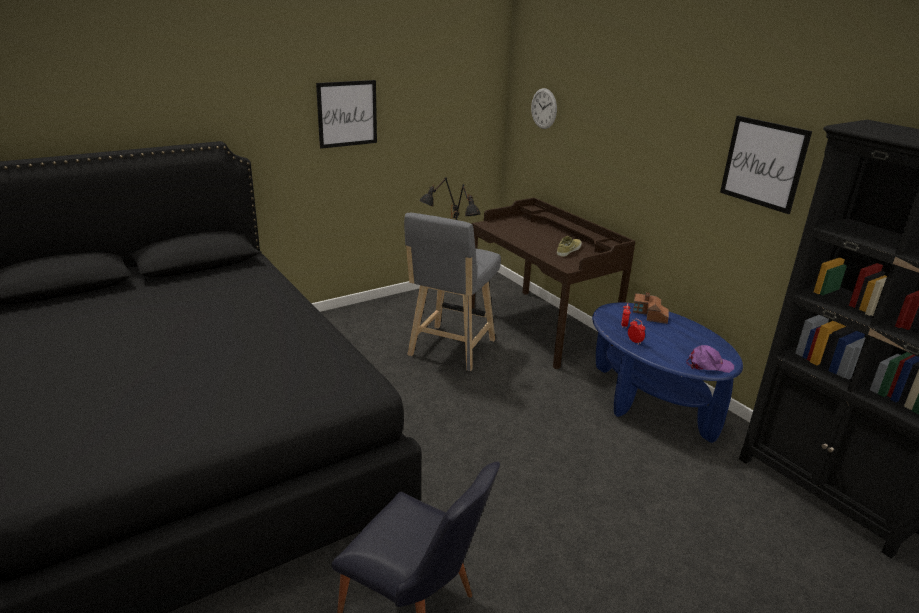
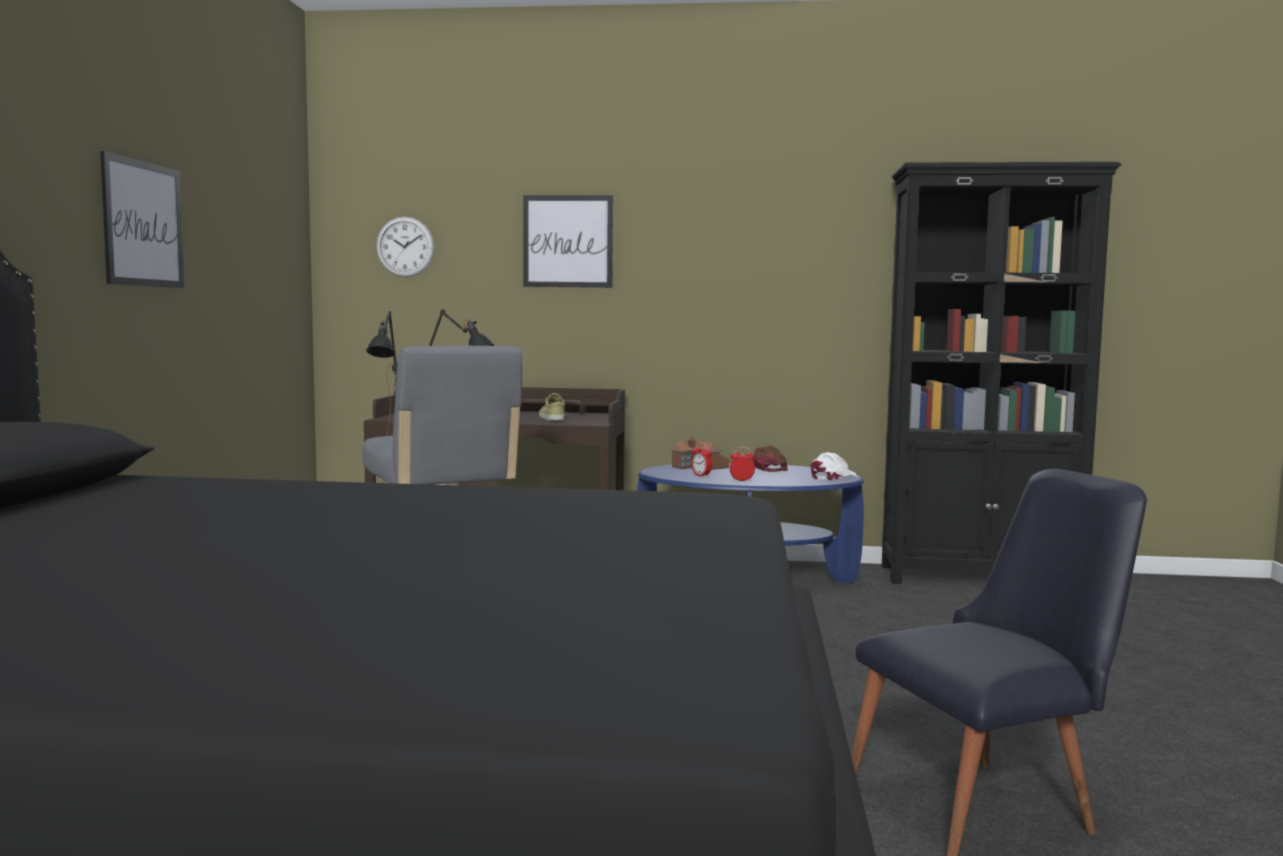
camera: 50 degrees left, 20 degrees down
(690, 335) = (766, 468): none -> brown cap
(708, 365) = (833, 477): purple cap -> white cap
(763, 163) = (786, 245): picture -> picture (568, 241)

